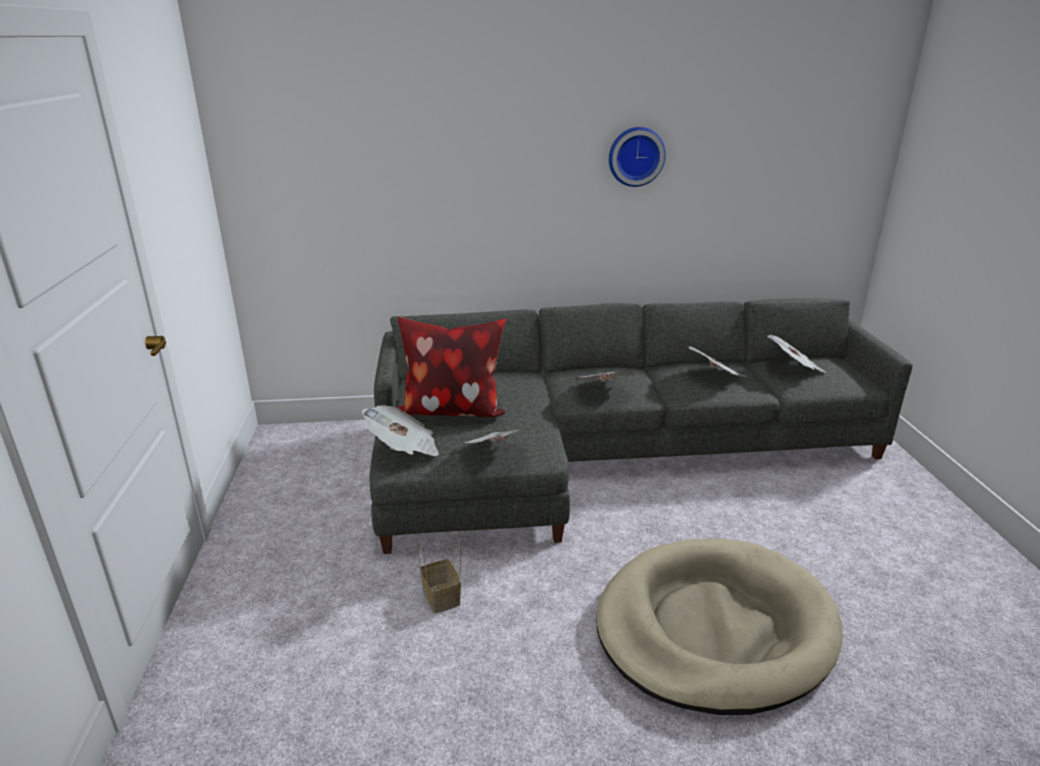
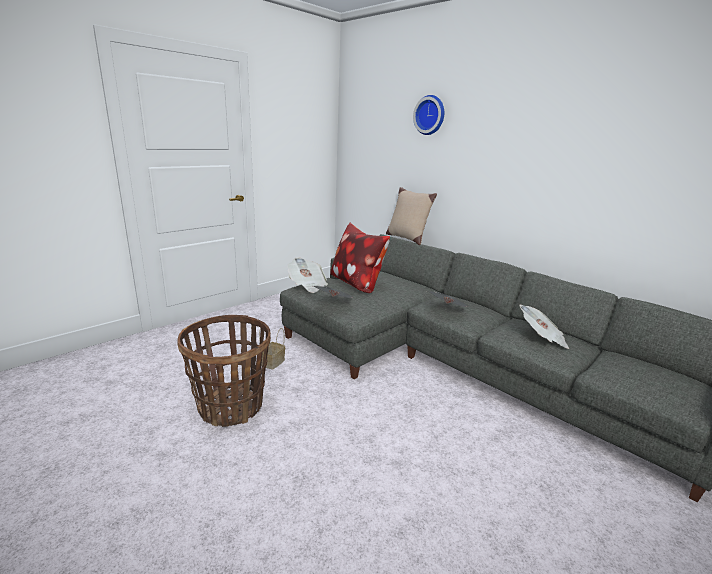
camera: 50 degrees right, 5 degrees down
(438, 310) = (406, 238): none -> beige pillow
(515, 686) = (231, 406): none -> basket
(635, 156) = (553, 157): wall clock -> wall clock (430, 115)
(713, 628) = (343, 464): beige dog bed -> none
(793, 368) = (627, 364): newspaper -> none

